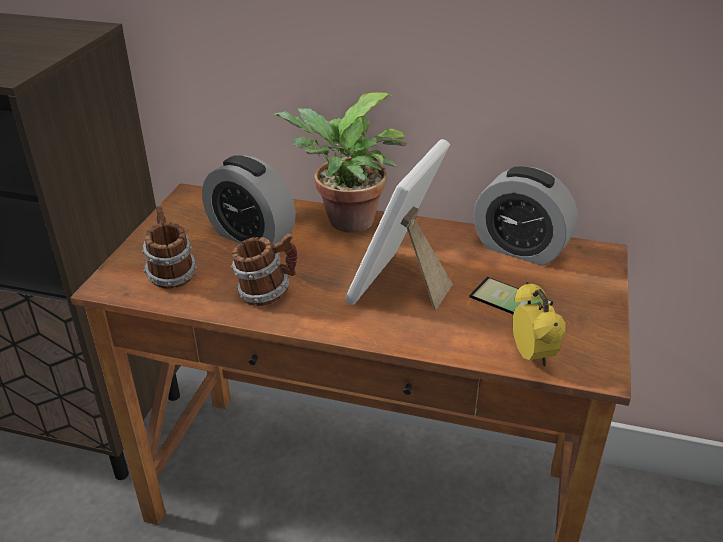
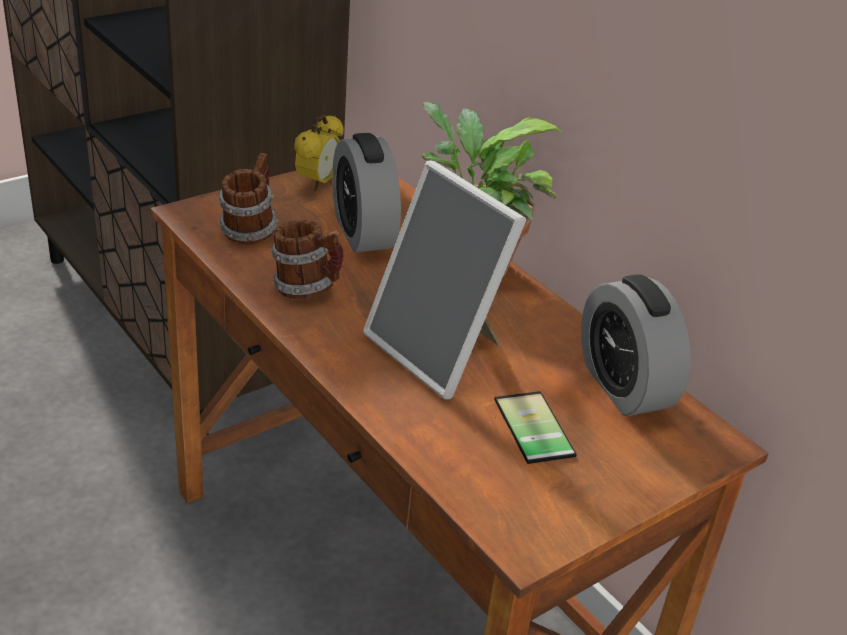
camera: 35 degrees right, 0 degrees up
(401, 286) = (439, 351): picture frame -> picture frame turned 105 degrees counterclockwise
(532, 356) = (474, 489): alarm clock -> alarm clock (318, 183)

